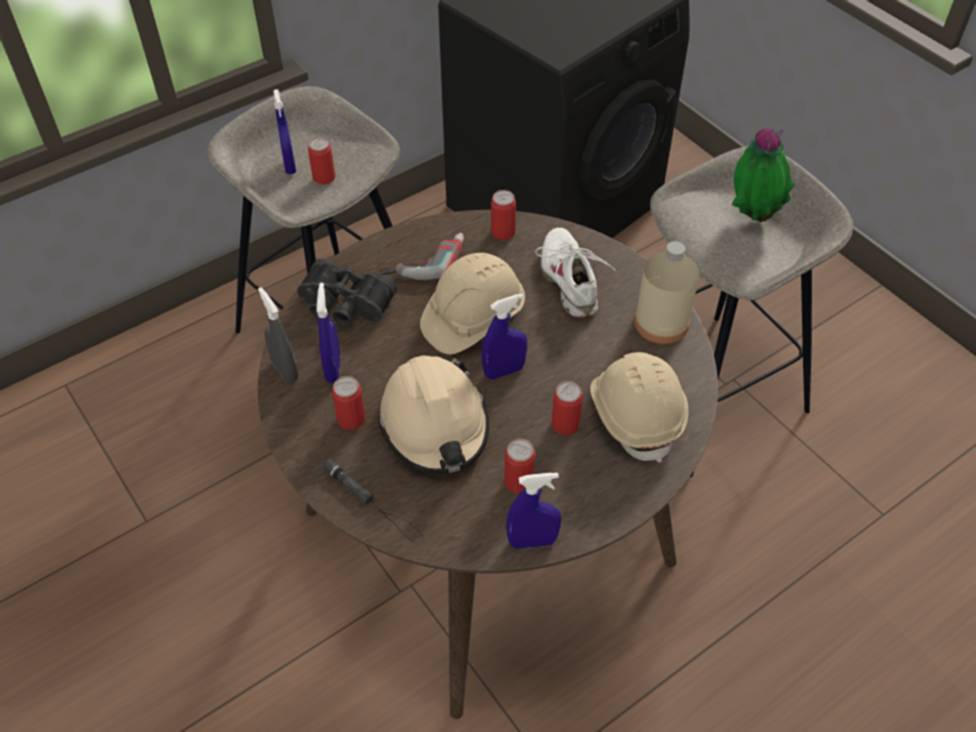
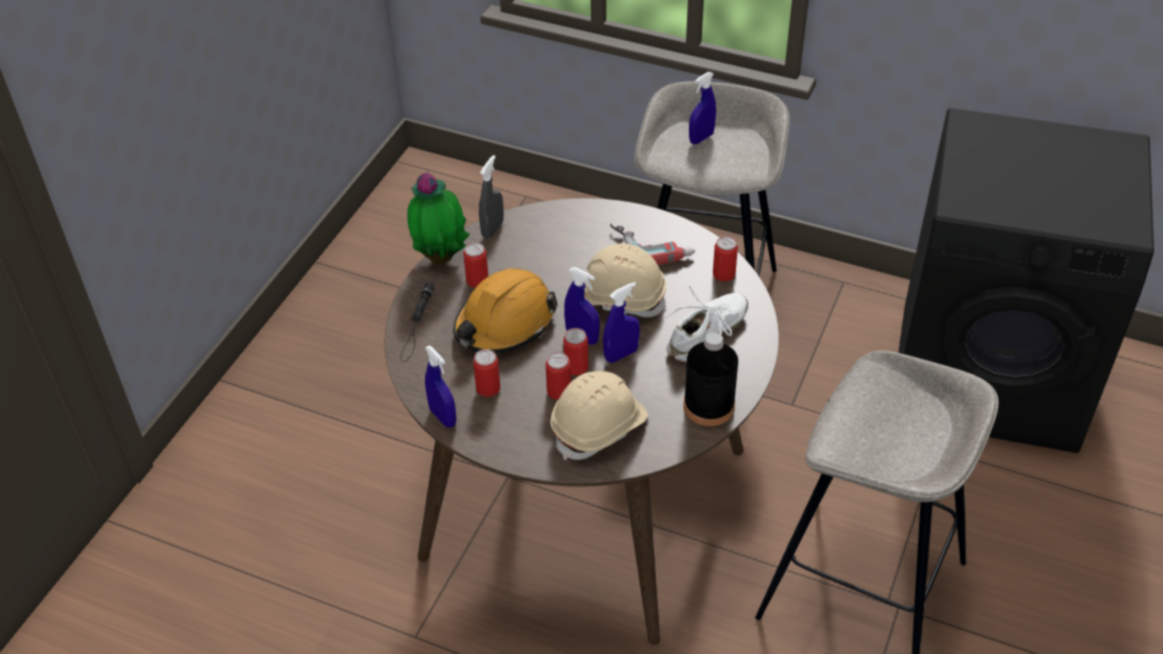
camera: 60 degrees right, 5 degrees down
(324, 177) = (705, 161): can -> can (576, 367)
(333, 368) = (513, 250): blue spray bottle -> blue spray bottle (621, 355)
(344, 306) = (573, 228): black binoculars -> none
(435, 425) = (504, 323): beige hard hat -> orange hard hat
(661, 323) = (709, 406): beige bottle -> black bottle
(752, 216) = (916, 430): potted plant -> potted plant (441, 257)

